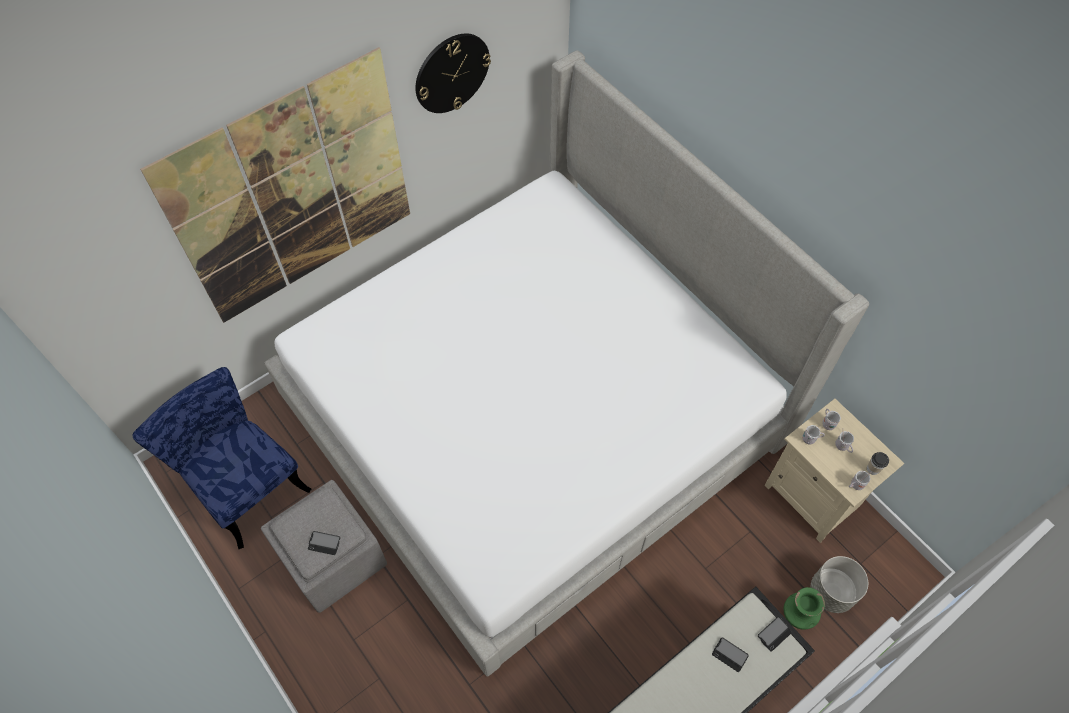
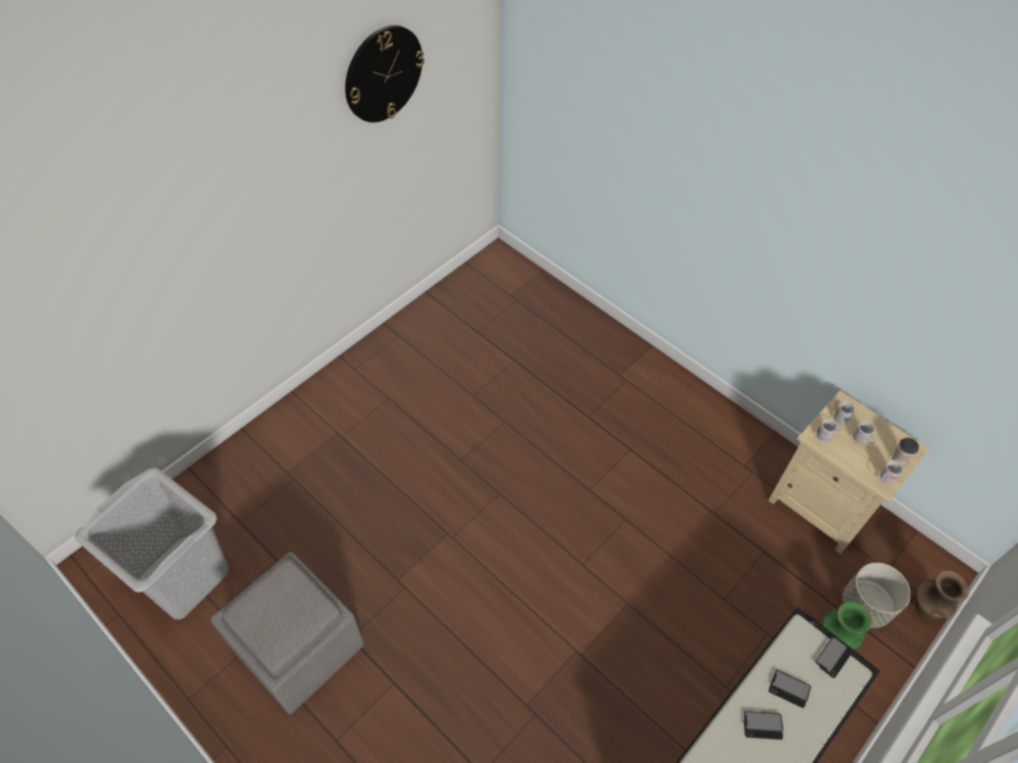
camera: 10 degrees left, 5 degrees down
(245, 484) = (183, 575): blue chair -> grey laundry basket
(295, 194) = (217, 219): picture -> none
(324, 543) = (291, 626): phone -> phone (762, 725)
(534, 417) = (506, 459): bed -> none
(886, 601) = (925, 608): none -> brown vase

